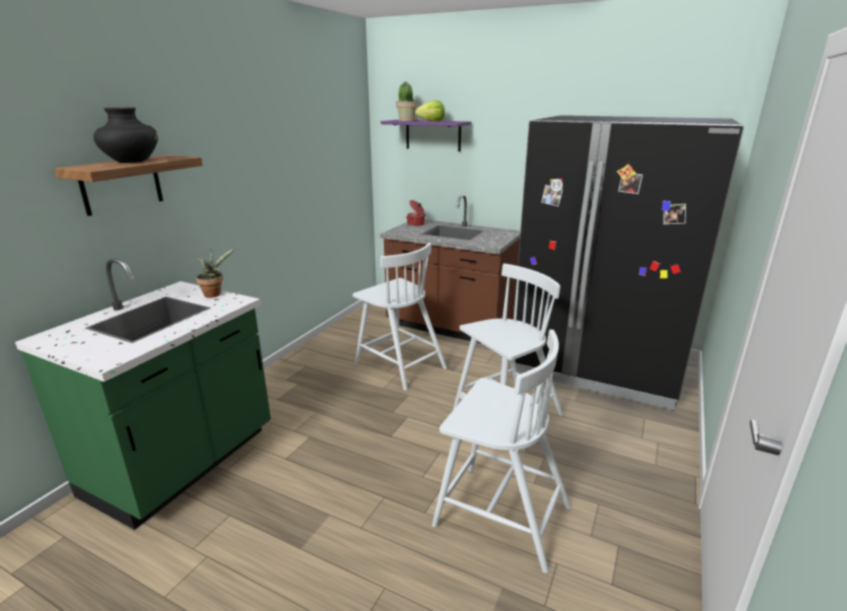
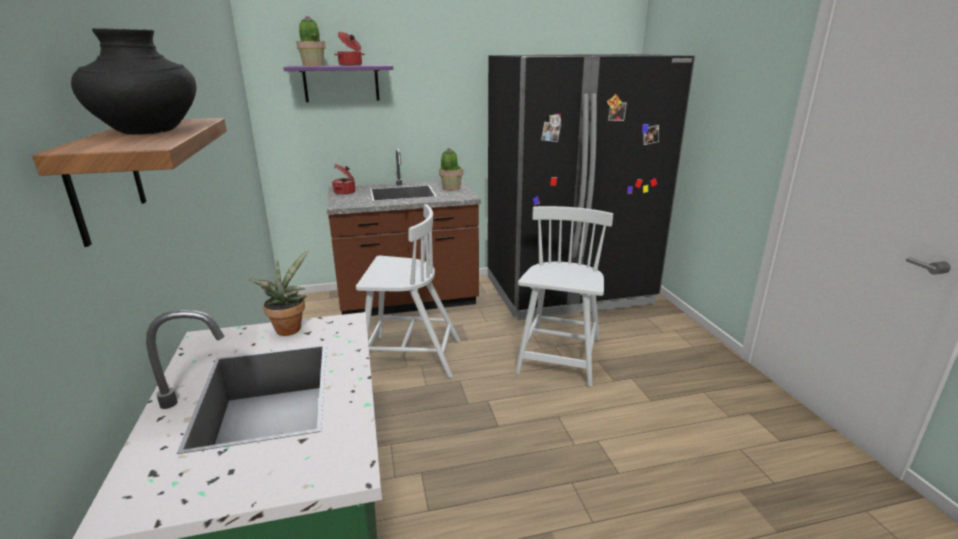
camera: 40 degrees left, 0 degrees up
(431, 121) = (351, 65): lettuce -> cooking pot
(496, 236) = (451, 188): none -> potted plant
(500, 514) = (665, 438): white chair -> none

